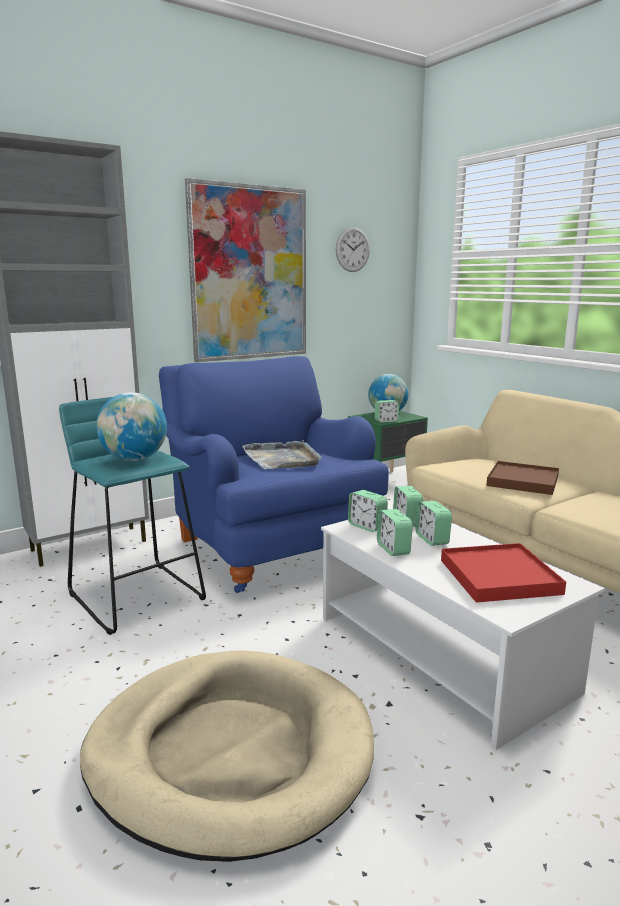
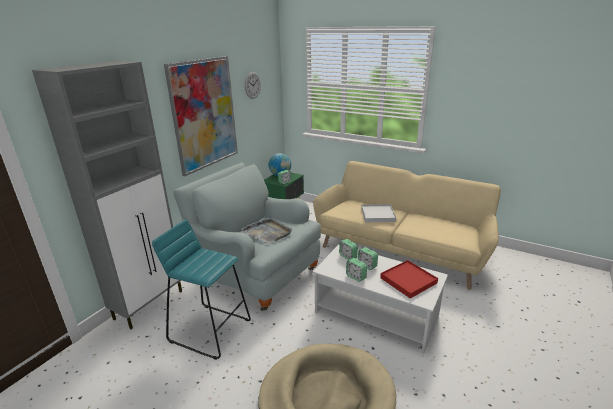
camera: 25 degrees left, 10 degrees up
(135, 459) = (207, 262): globe -> none
(270, 546) = (255, 274): blue armchair -> grey armchair
(367, 526) = (333, 265): alarm clock -> none
(522, 481) = (378, 215): brown tray -> white tray

